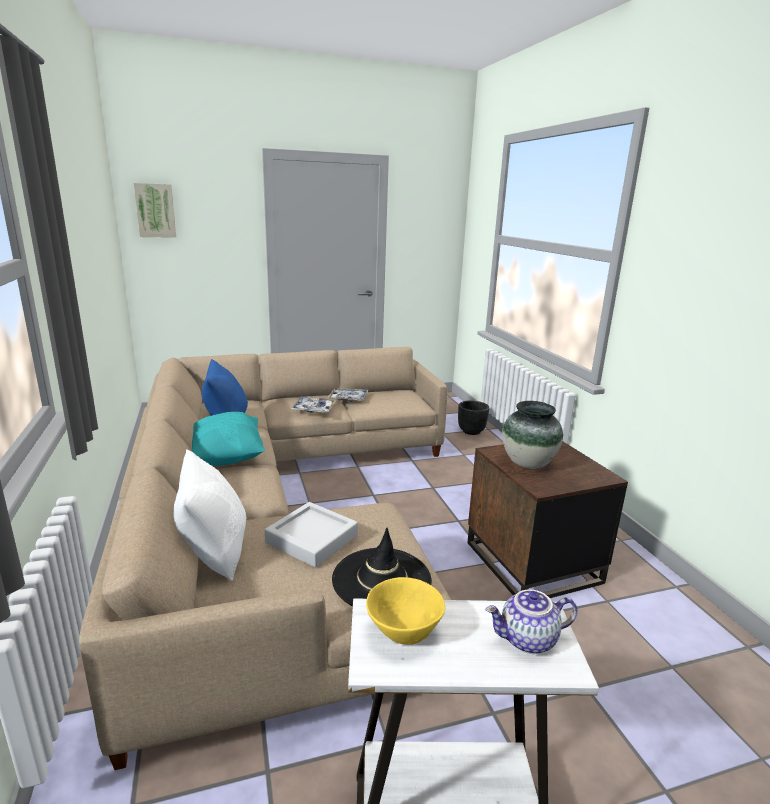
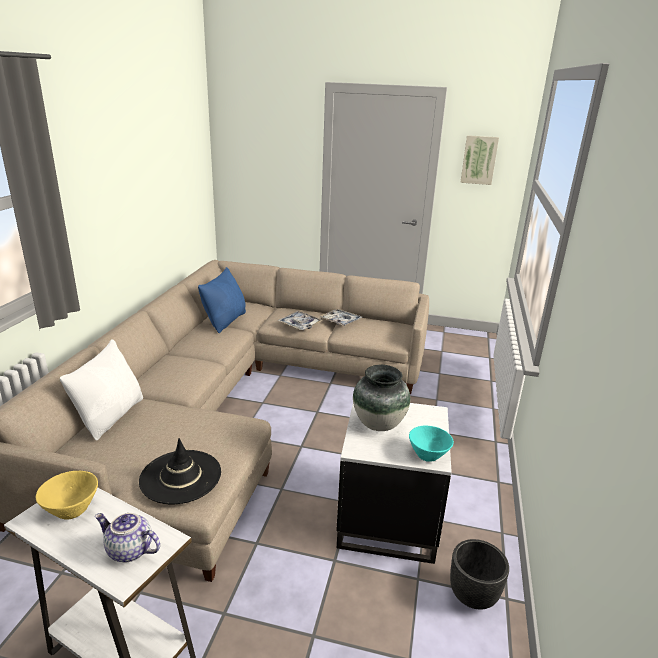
camera: 30 degrees right, 5 degrees up
(155, 210) = (237, 135): picture -> picture (479, 160)
(226, 457) = (194, 349): turquoise pillow -> none
(312, 539) = (172, 430): grey tray -> none
(471, 431) = (470, 379): black planter -> black planter (472, 596)
(531, 562) = (387, 517): brown side table -> white side table
(596, 474) = (429, 455): none -> turquoise bowl

